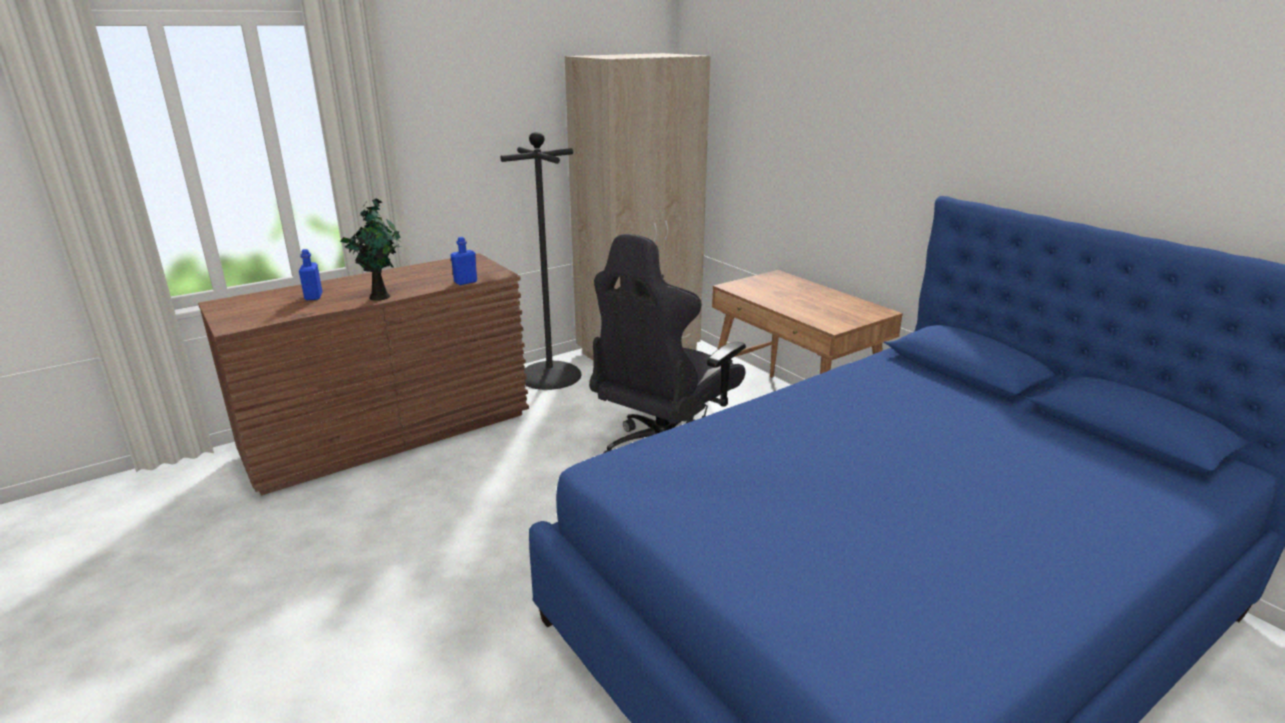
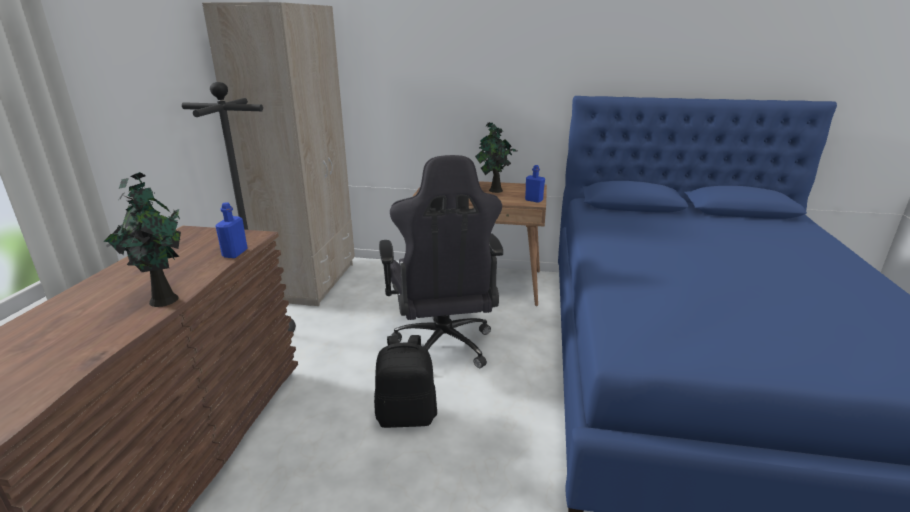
camera: 45 degrees left, 0 degrees up
(313, 296) = (59, 334): blue bottle -> blue bottle (534, 200)
(551, 485) = (407, 415): none -> black backpack
(820, 301) = (494, 190): none -> potted plant

